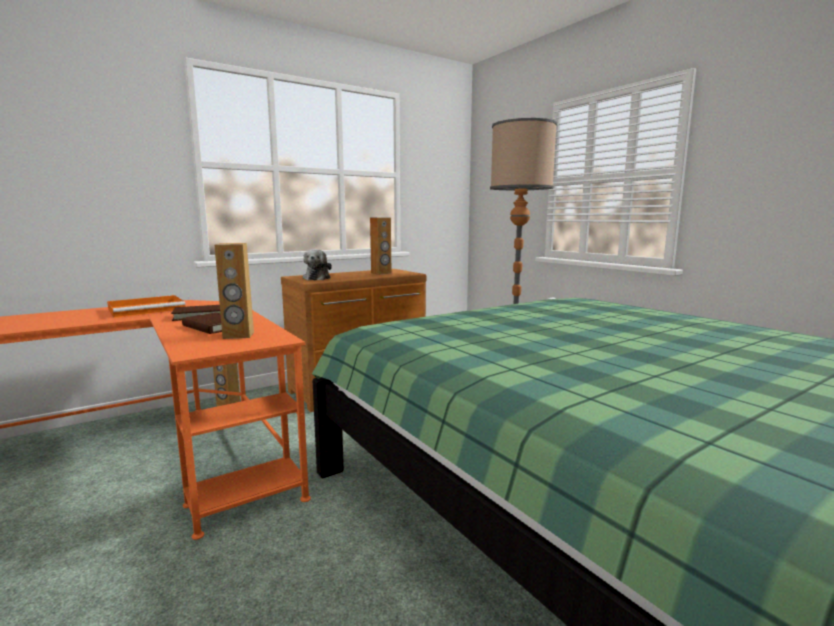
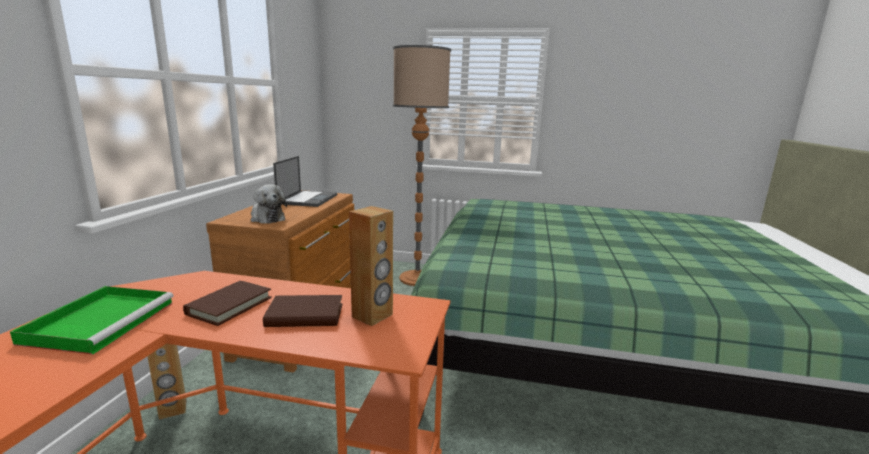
camera: 45 degrees left, 5 degrees up
(148, 309) = (102, 321): orange tray -> green tray
(381, 273) = (308, 199): brown speaker -> laptop

